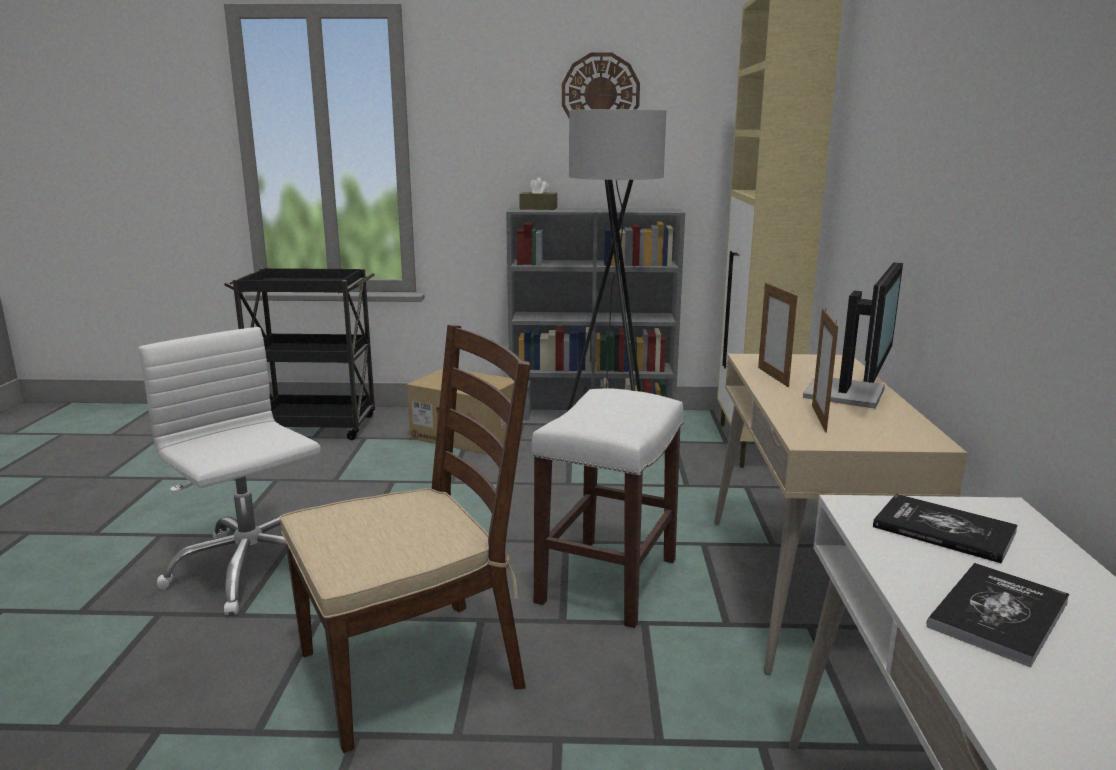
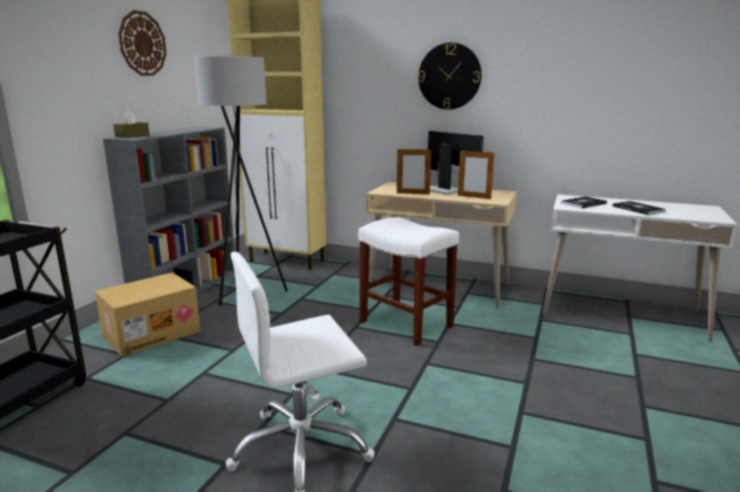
camera: 70 degrees left, 0 degrees up
(413, 668) = (466, 389): brown chair -> none
(937, 142) = (449, 76): none -> wall clock

